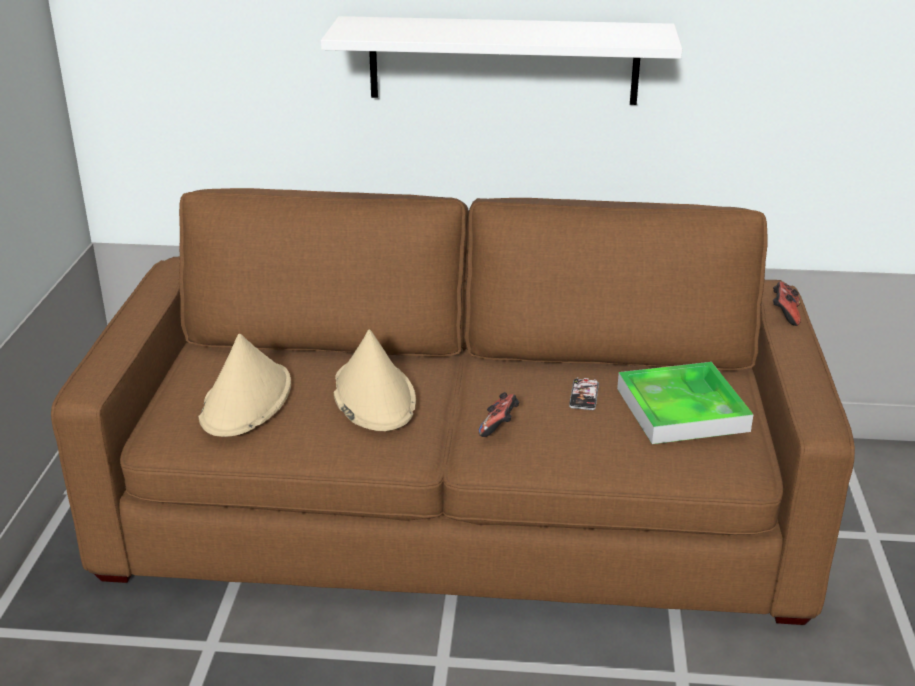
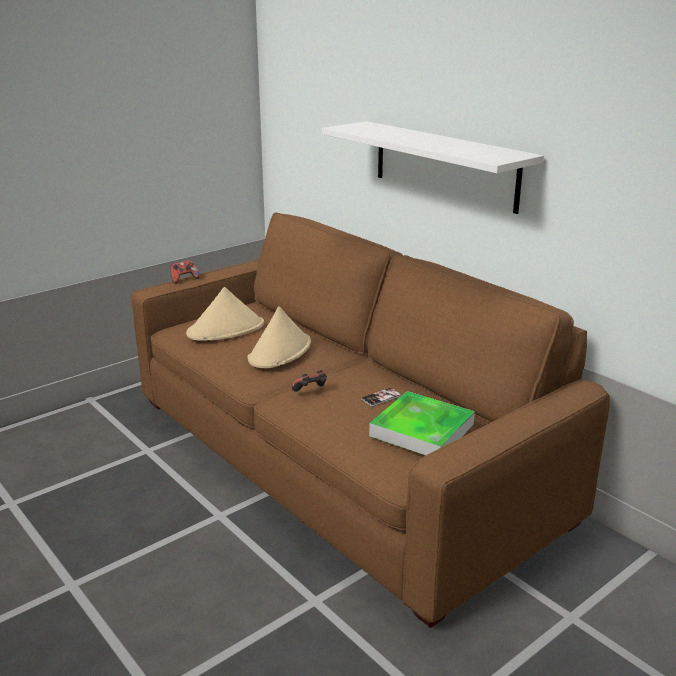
camera: 45 degrees right, 5 degrees down
(784, 315) = (554, 402): game controller -> game controller (184, 279)

